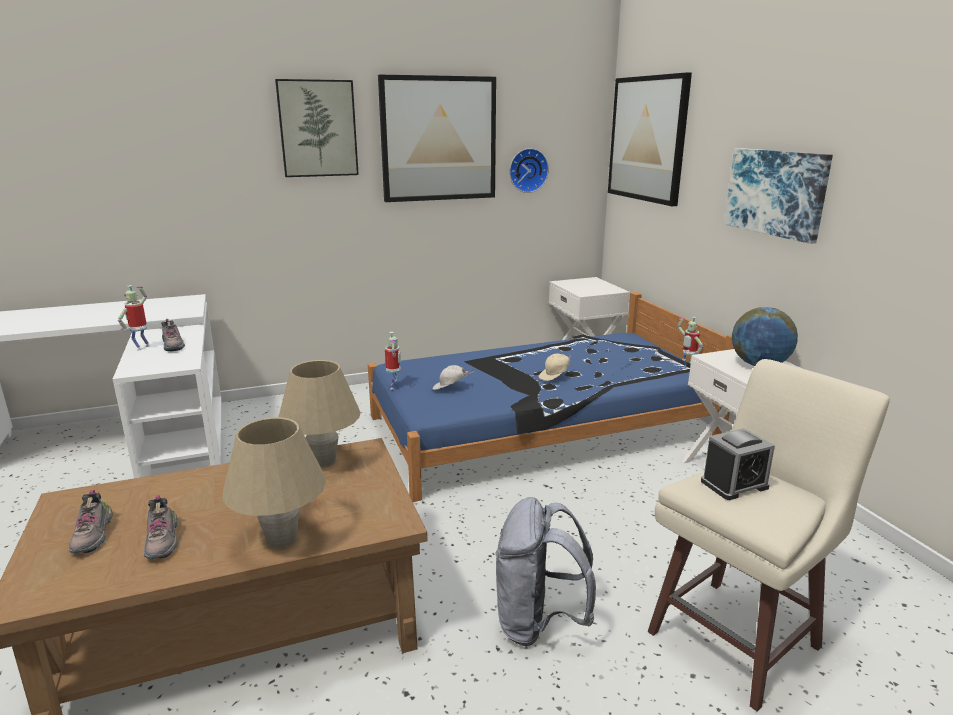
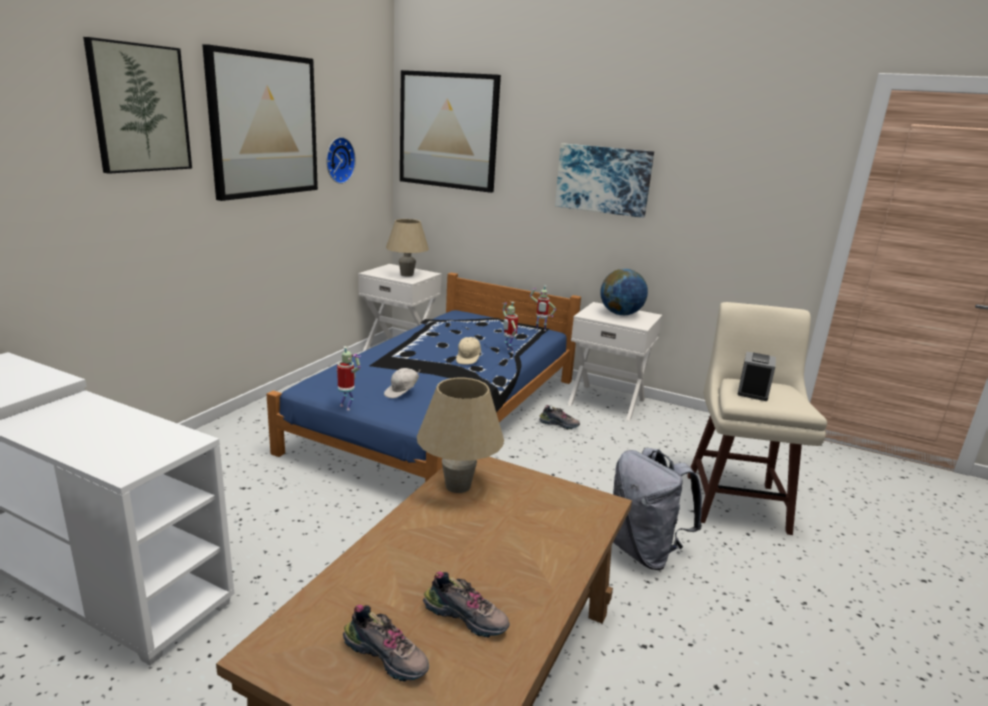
camera: 45 degrees left, 0 degrees up
(142, 347) = (62, 441): toy robot -> toy robot (508, 351)
(174, 345) = (109, 425): shoe -> shoe (559, 424)
(281, 539) = (557, 558): beige table lamp -> beige table lamp (407, 274)

